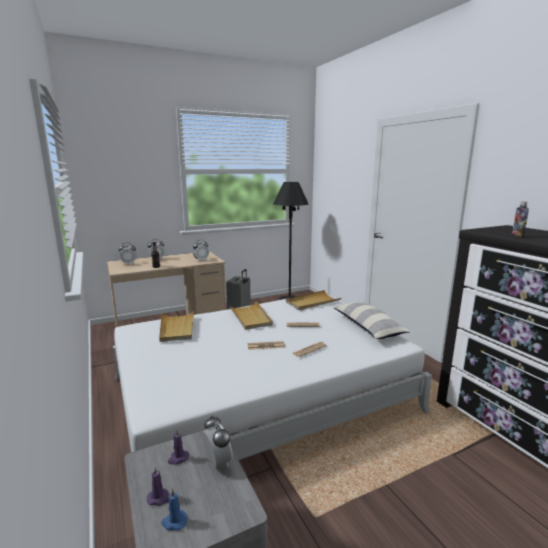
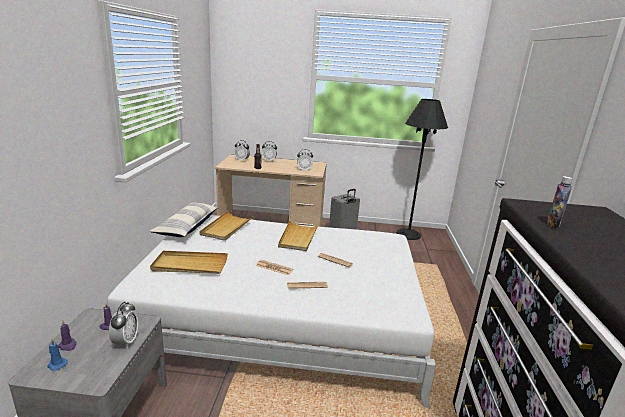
camera: 30 degrees right, 5 degrees up
(312, 302) = (380, 241): beige tray -> beige tray (190, 265)
(367, 327) = (400, 286): pillow -> pillow (187, 226)

